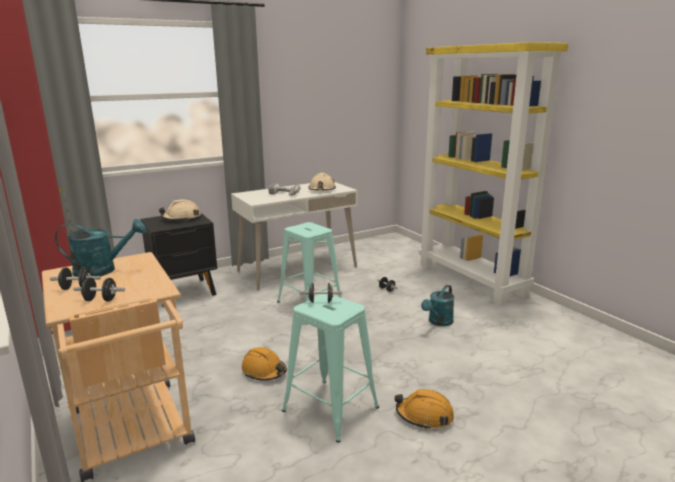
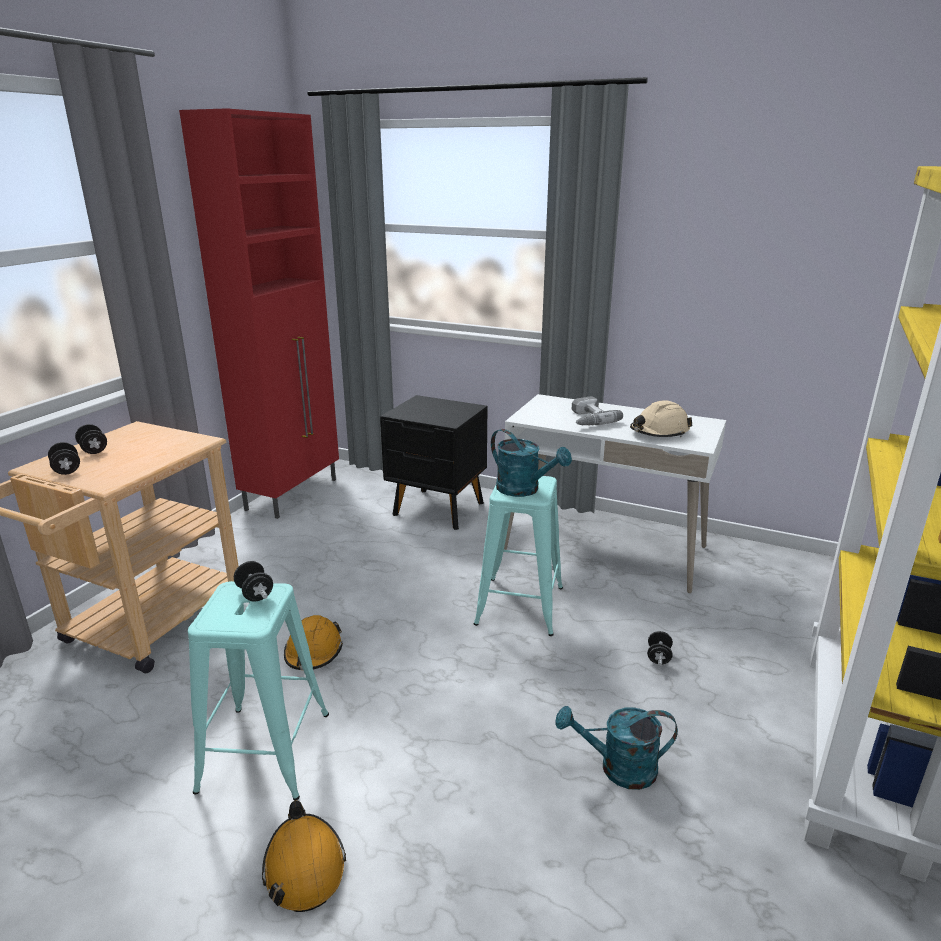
camera: 55 degrees right, 5 degrees up
(103, 270) = (150, 441): turquoise watering can -> turquoise watering can (524, 490)
(181, 218) = (445, 410): beige hard hat -> none

